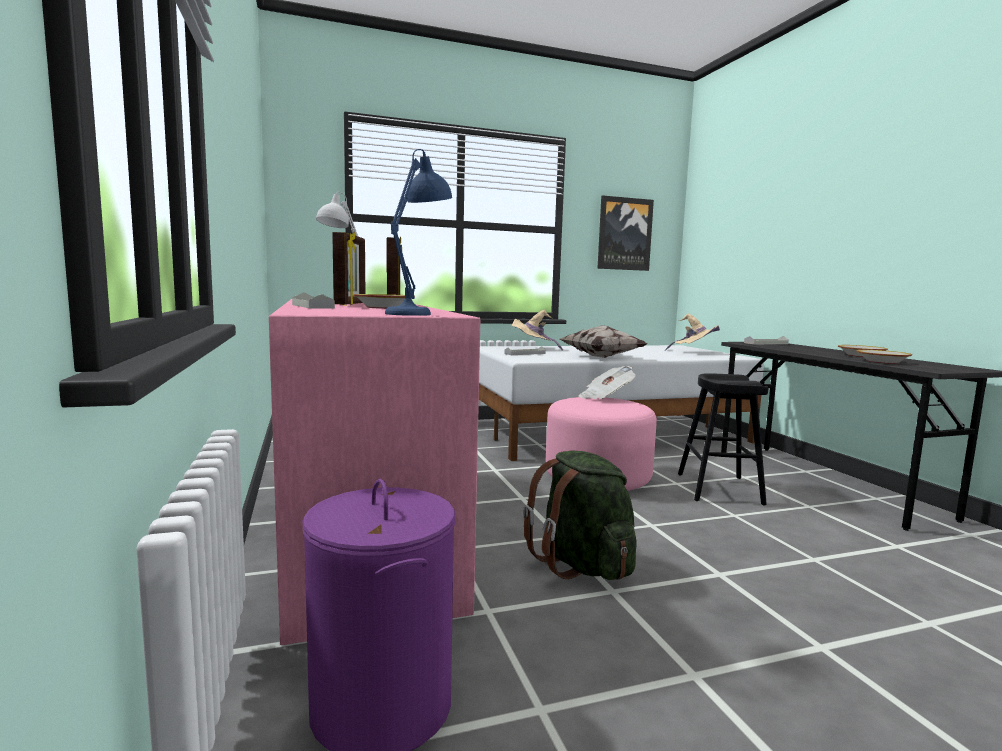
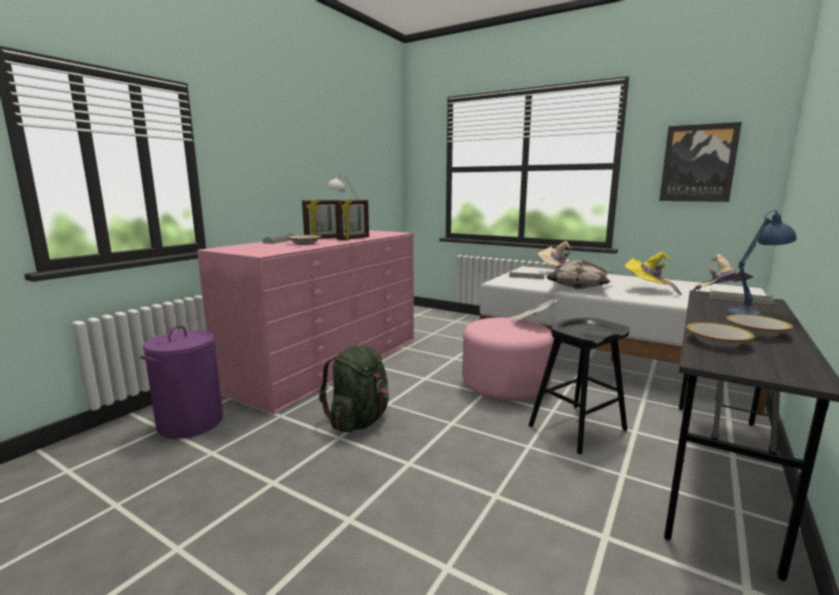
camera: 50 degrees right, 5 degrees up
(419, 313) = (262, 251): blue table lamp -> blue table lamp (754, 314)
(644, 353) = (648, 290): none -> yellow hat

